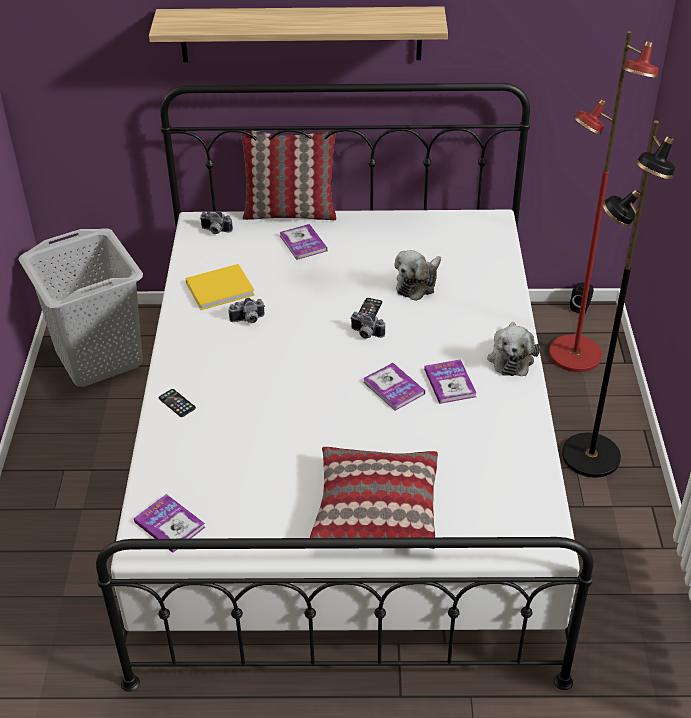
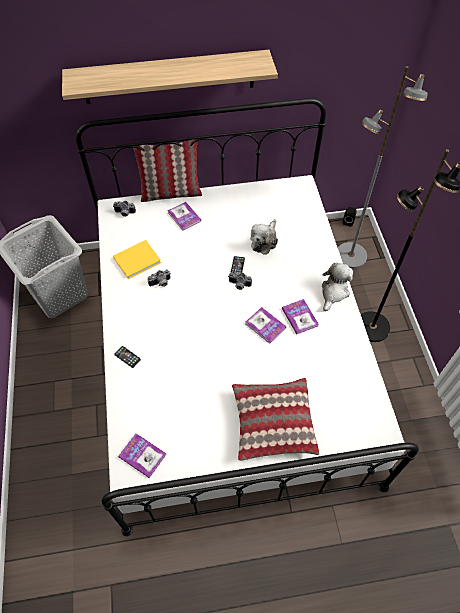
camera: 10 degrees left, 15 degrees up
(511, 357) = (334, 292): plush toy -> plush toy turned 150 degrees counterclockwise
(574, 355) = (350, 256): red floor lamp -> grey floor lamp

